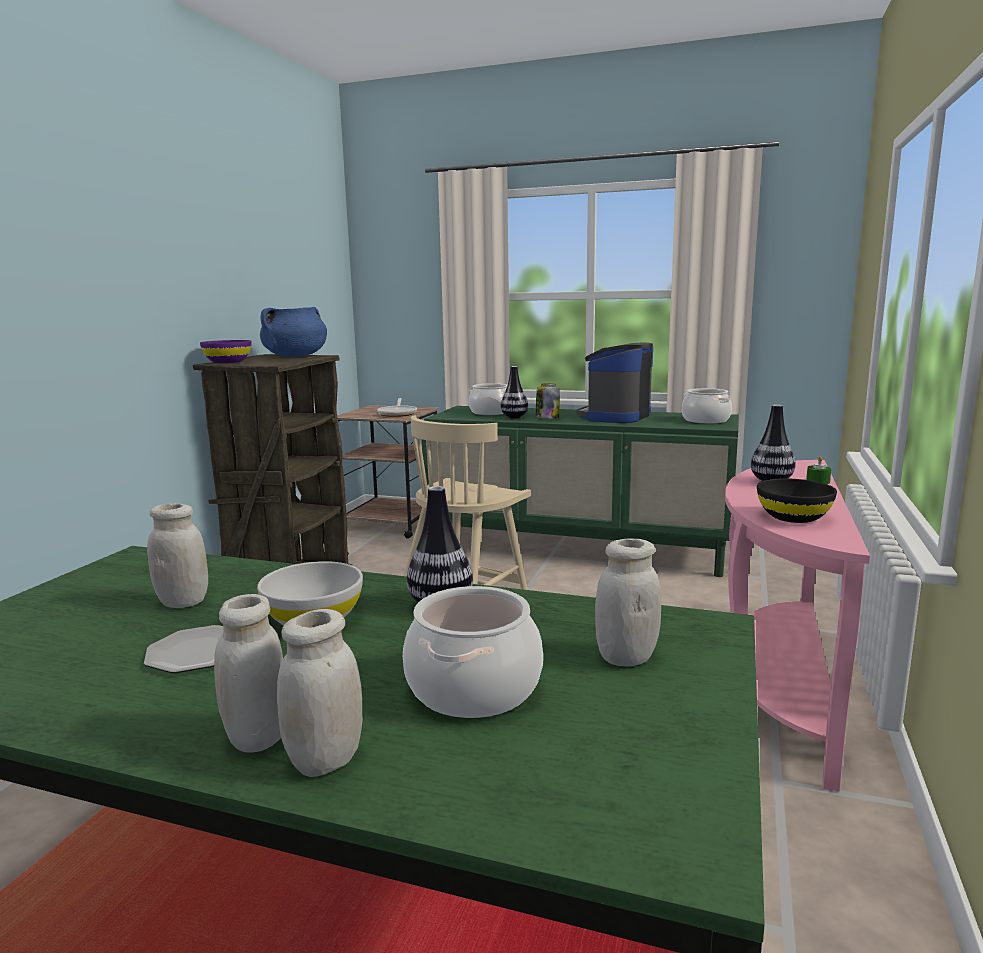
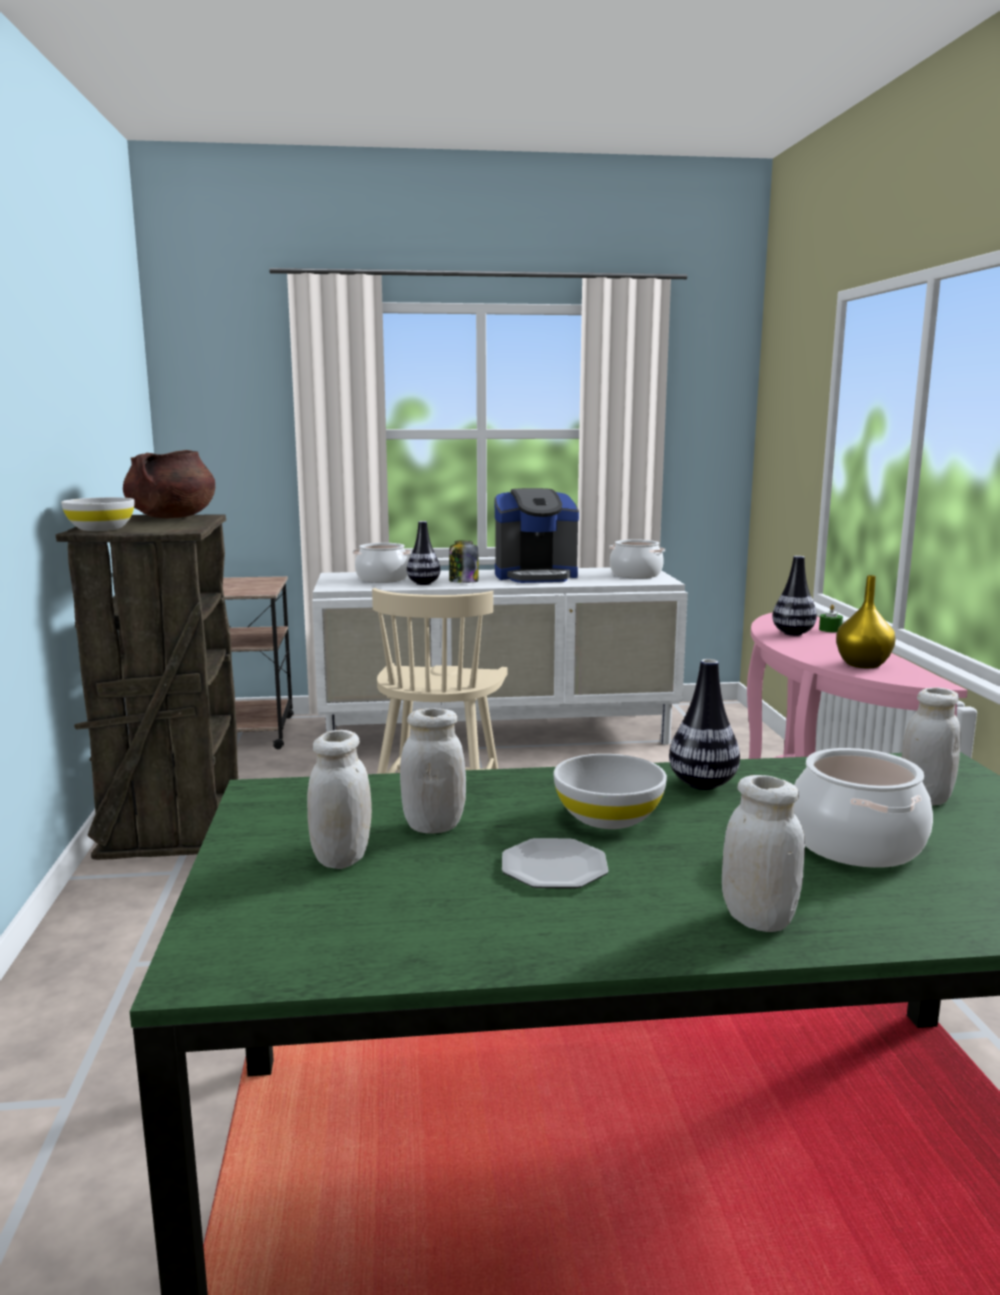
camera: 25 degrees left, 0 degrees up
(227, 362) = (100, 529): purple bowl -> white bowl
(295, 356) = (172, 517): blue cooking pot -> brown cooking pot
(325, 760) = (846, 921): white jar -> white jar (342, 858)
(398, 413) = (249, 587): frying pan -> none
(578, 549) = (497, 735): green cabinet -> white cabinet
(615, 416) = (535, 576): coffee machine -> coffee machine turned 105 degrees counterclockwise
(793, 517) = (863, 664): black bowl -> yellow vase

